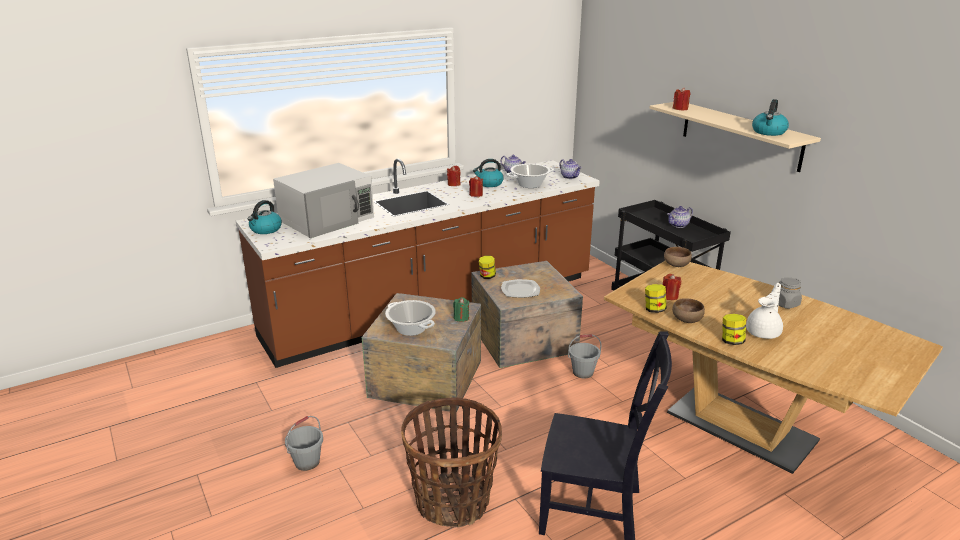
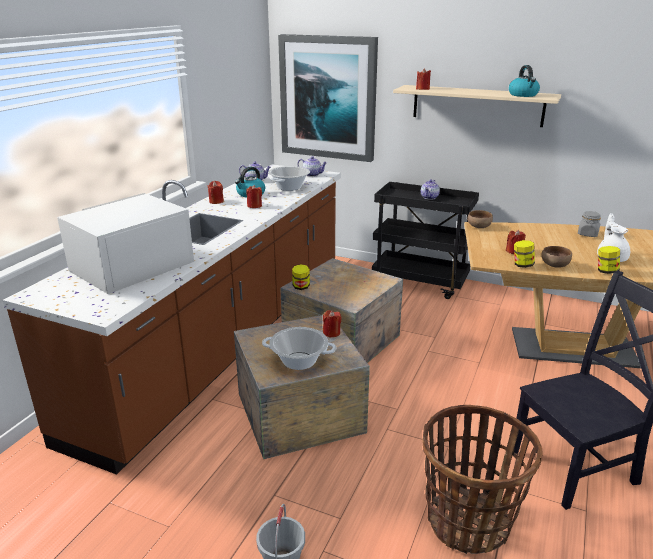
camera: 35 degrees left, 0 degrees up
(265, 229) = (66, 298): kettle -> none
(327, 219) = (131, 266): white microwave -> white microwave turned 150 degrees counterclockwise
(461, 318) = (331, 333): green candle -> red candle
(520, 290) = (347, 290): plate -> none
(583, 372) = (423, 350): grey bucket -> none
(617, 102) = (328, 98): none -> picture

